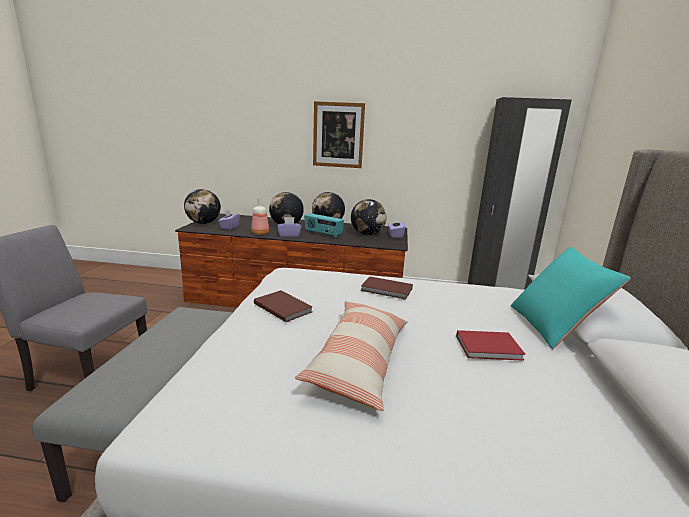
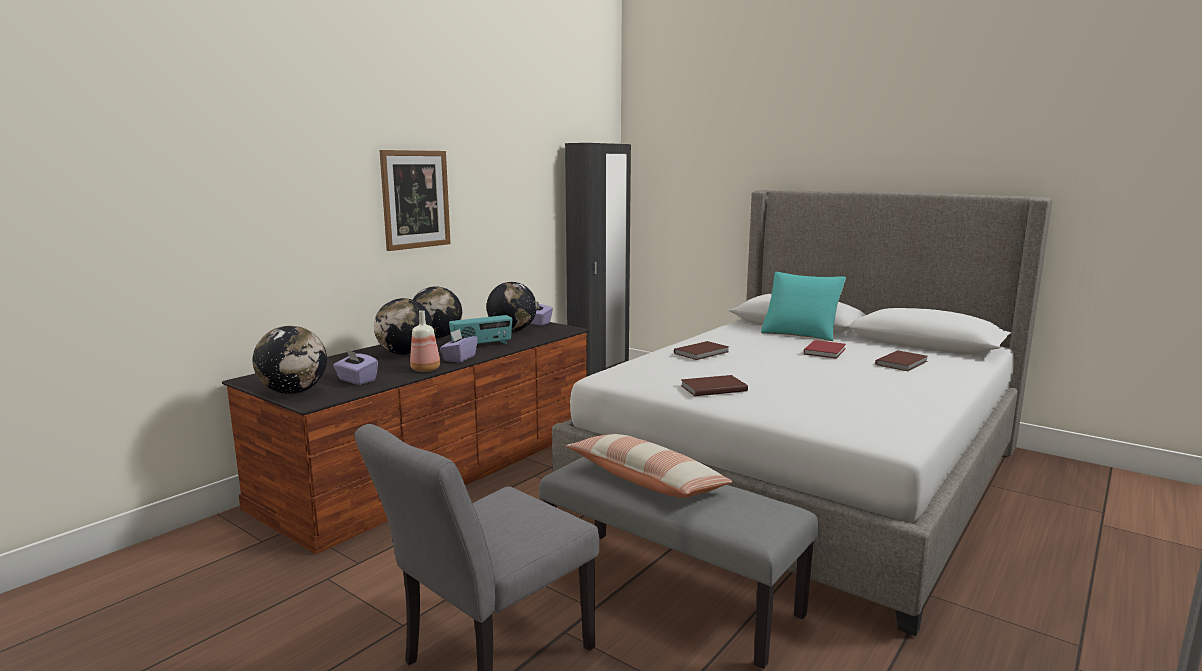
camera: 60 degrees left, 5 degrees down
(359, 361) = (826, 383): pillow -> pillow (646, 481)
(526, 415) = (903, 363): none -> brown book

